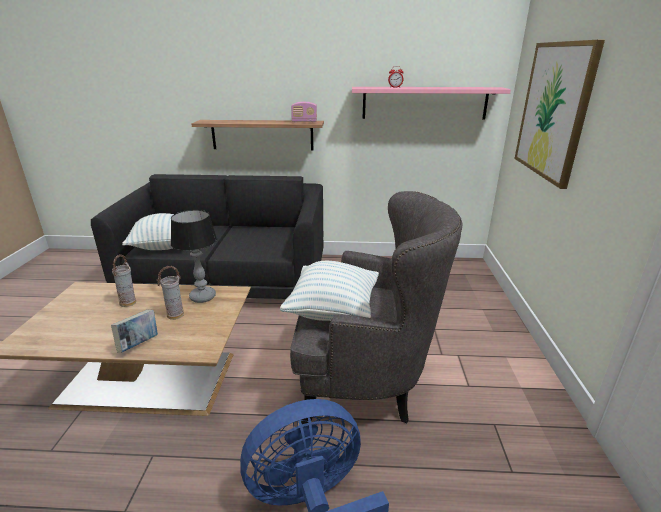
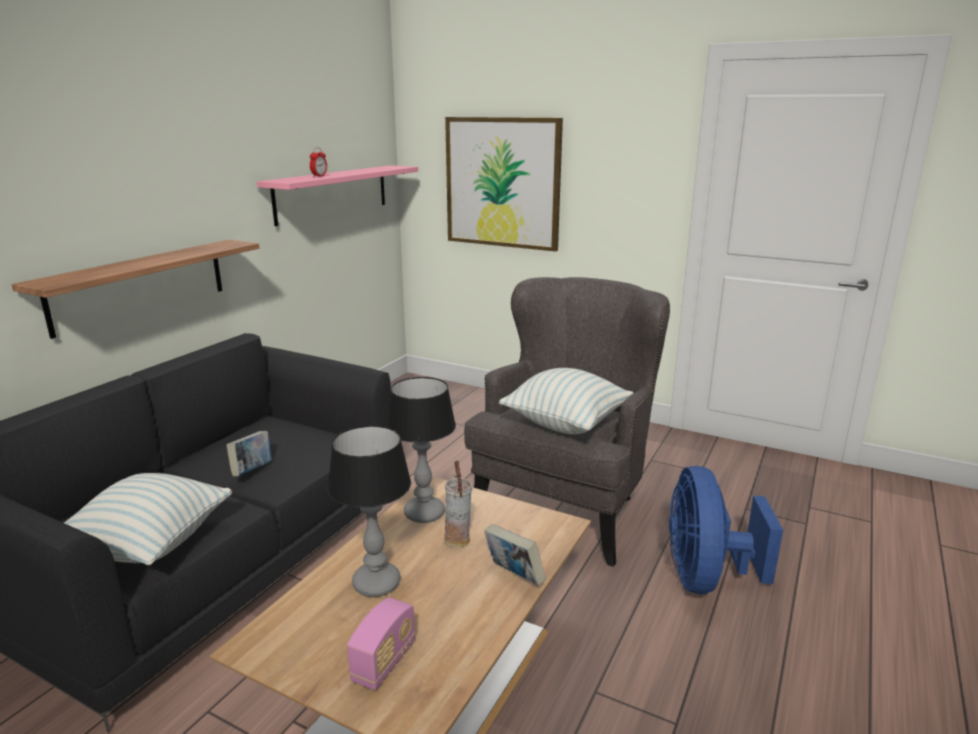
camera: 65 degrees left, 5 degrees down
(128, 303) = (377, 583): vase -> table lamp
(234, 242) = (252, 471): none -> book
(304, 122) = (219, 245): radio -> radio (384, 662)

